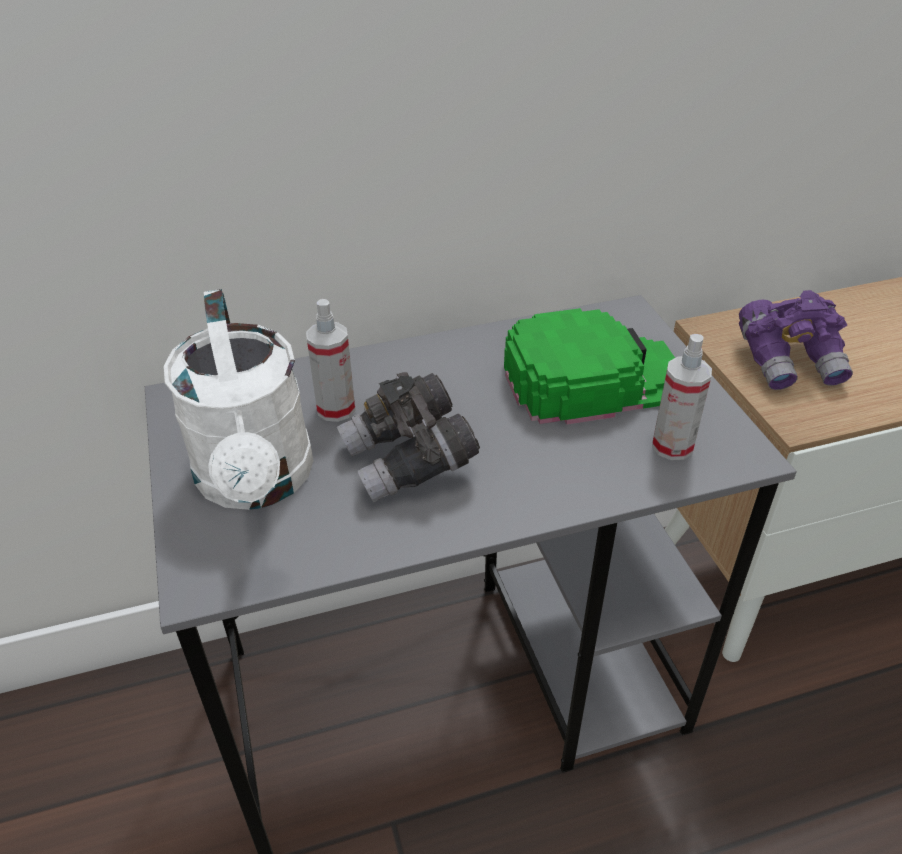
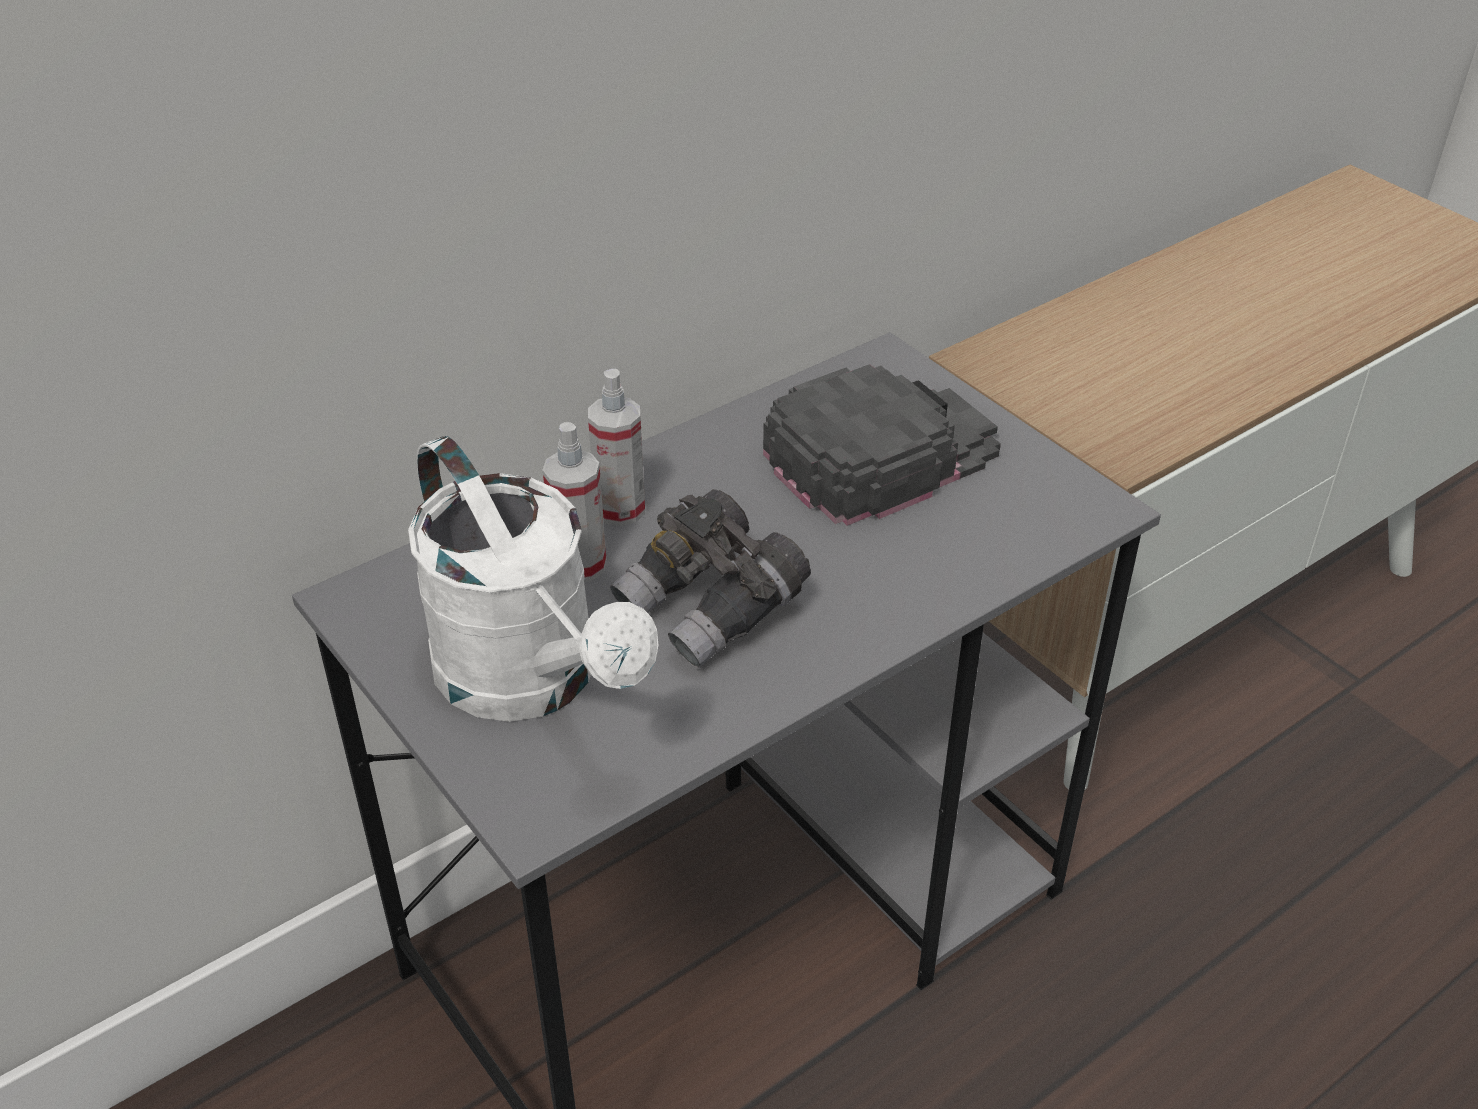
camera: 20 degrees left, 0 degrees up
(591, 378) = (881, 454): green cap -> black cap
(672, 446) = (1013, 516): spray bottle -> spray bottle (620, 509)
(789, 362) = (1087, 383): purple binoculars -> none

